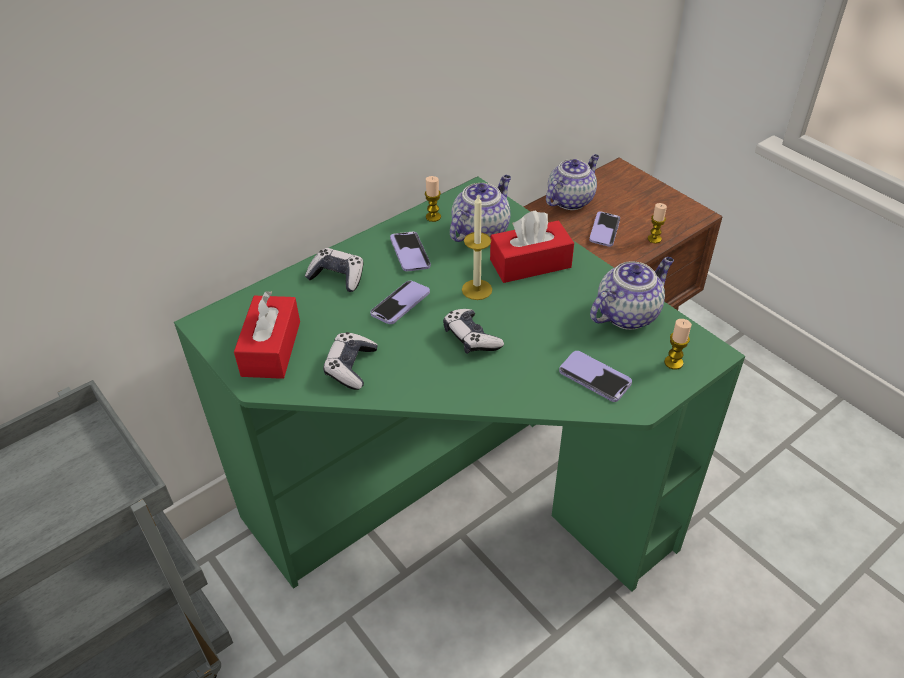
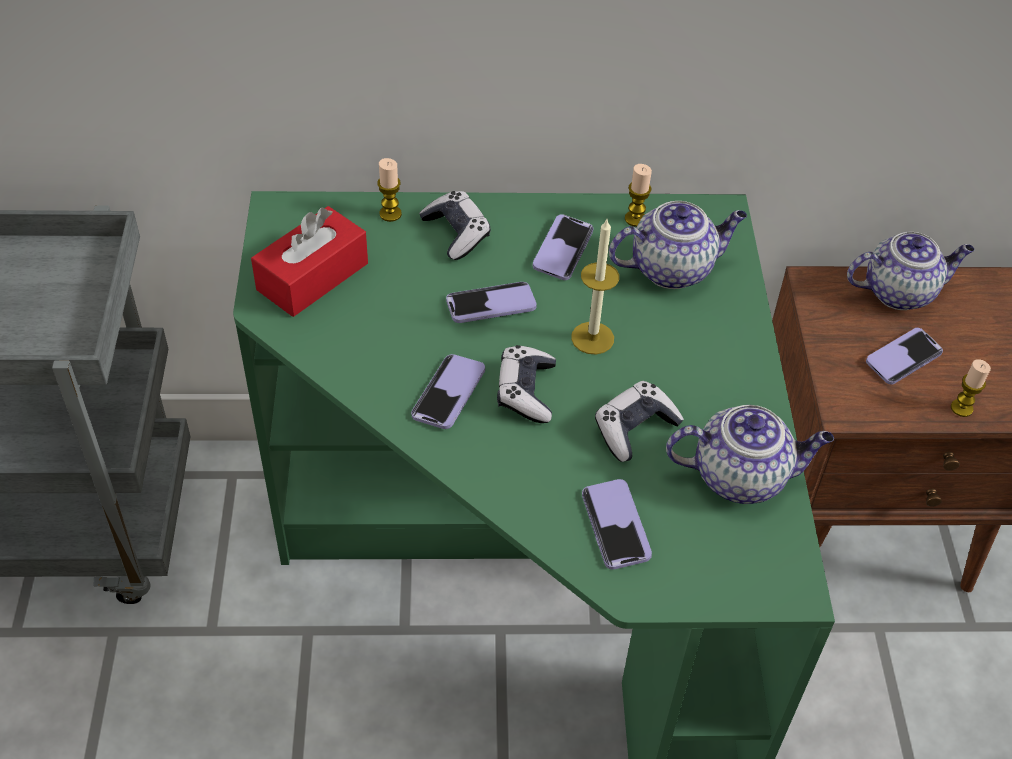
camera: 35 degrees right, 5 degrees up
(351, 367) = (369, 345): game controller -> game controller (634, 428)
(428, 365) = (448, 393): none -> phone
(530, 263) = (689, 343): red tissue box -> none
(673, 362) = (730, 570): candle -> candle (390, 214)

